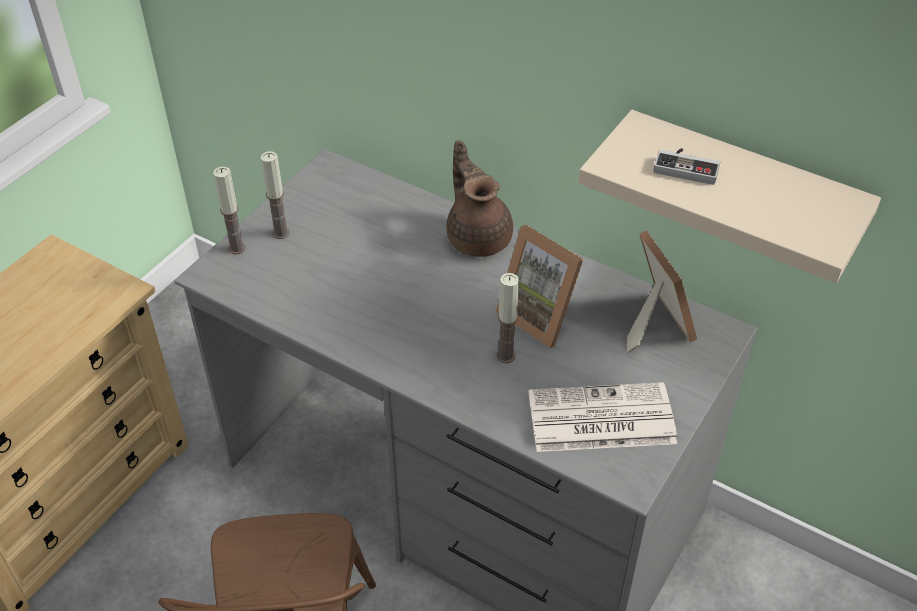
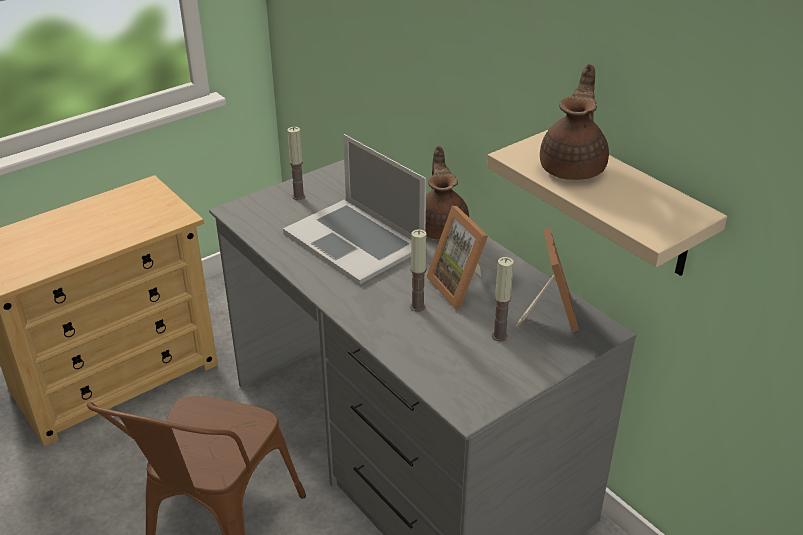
camera: 20 degrees right, 10 degrees down
(237, 248) = (262, 199): candle -> candle (499, 336)
(383, 280) = (354, 240): none -> laptop
(599, 419) = (466, 364): newspaper -> none
(687, 166) = (574, 167): game controller -> brown teapot

